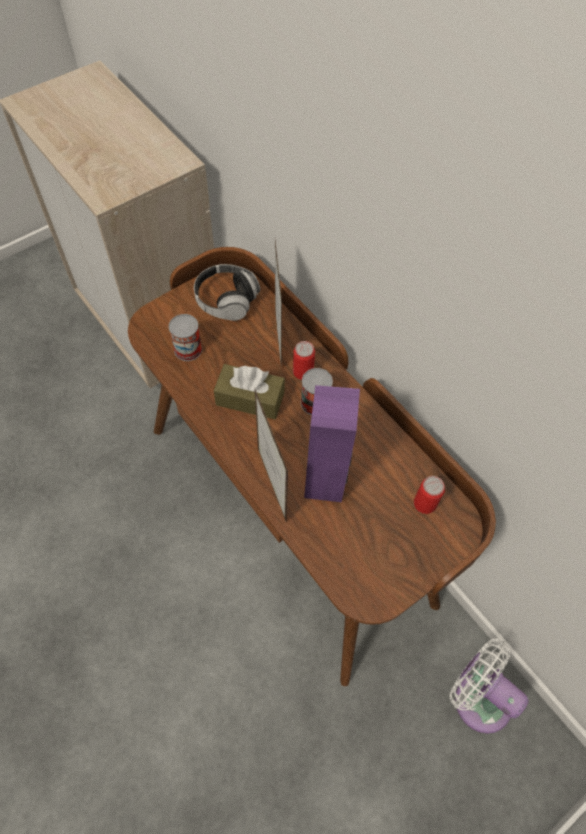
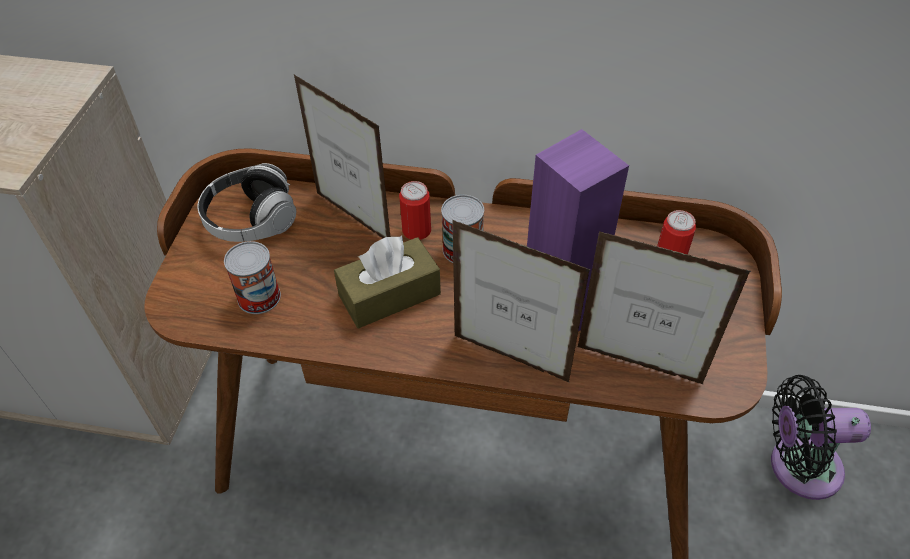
camera: 40 degrees left, 10 degrees down
(333, 546) = (639, 365): none -> picture frame
(477, 697) = (797, 466): white fan -> black fan

